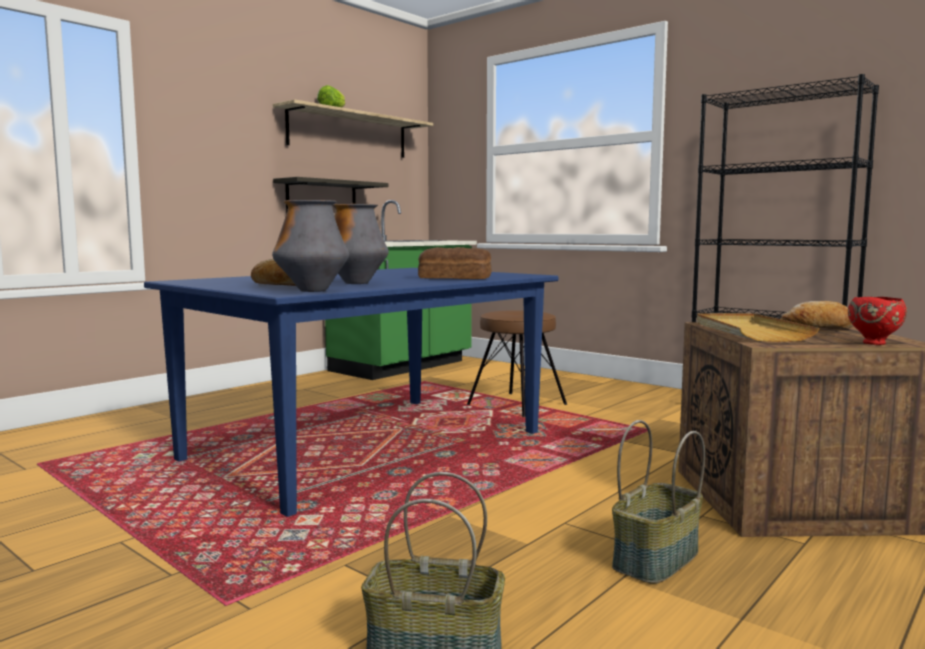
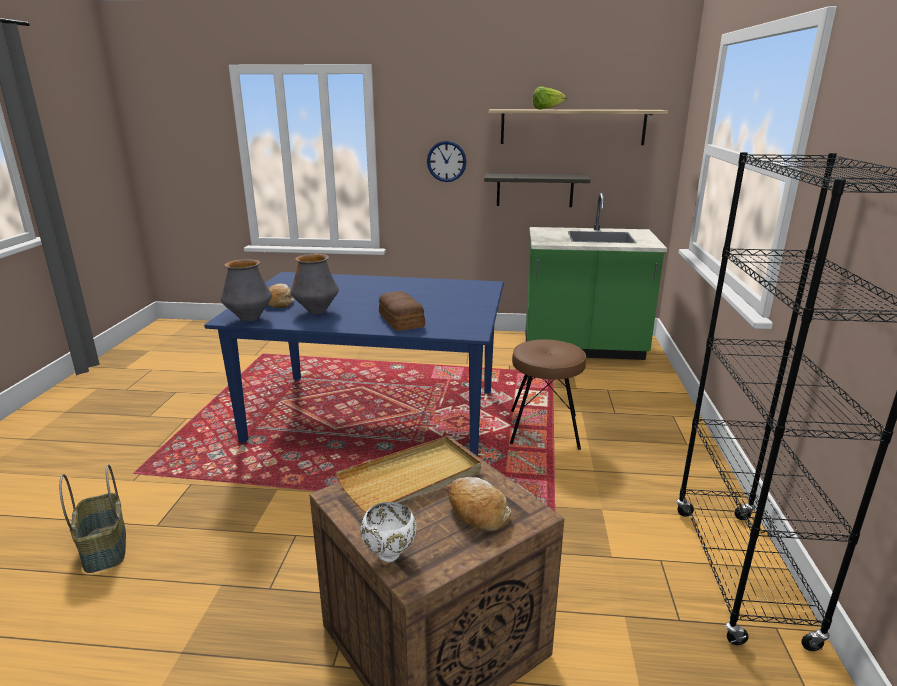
camera: 55 degrees right, 15 degrees up
(229, 161) = (446, 161): none -> wall clock
(657, 560) = (254, 593): basket -> none
(874, 343) = (390, 555): red bowl -> white bowl

